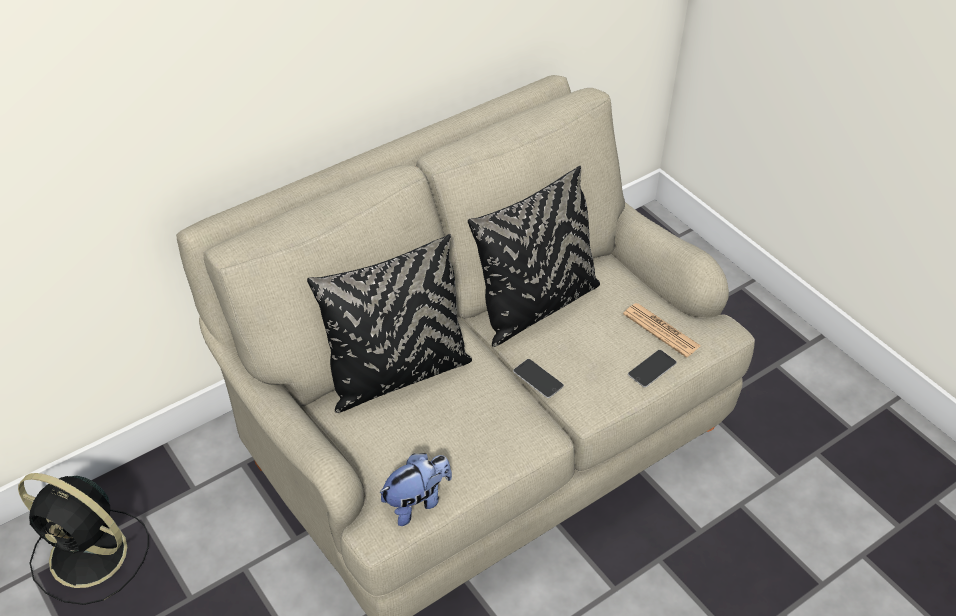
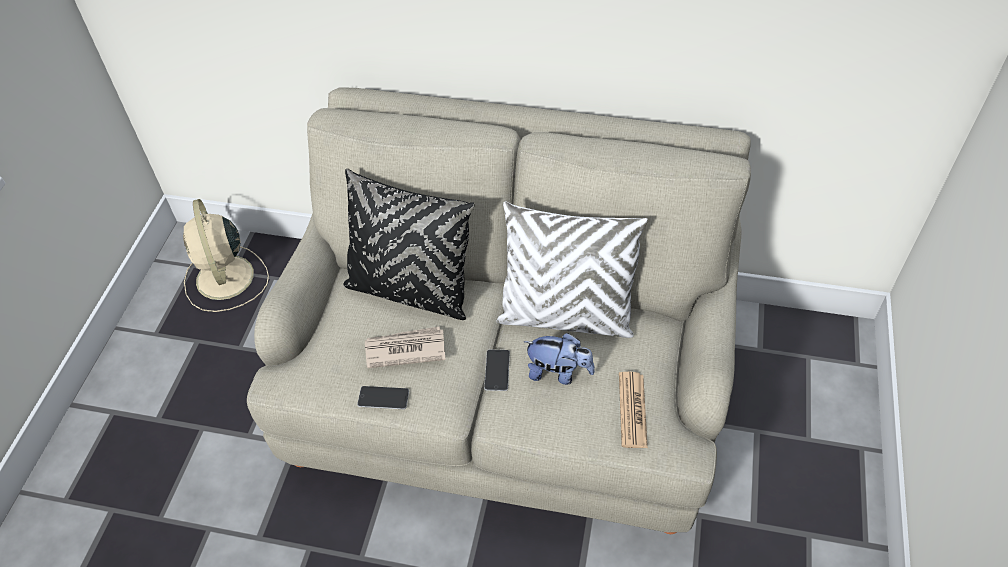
camera: 50 degrees right, 5 degrees up
(91, 555) = (225, 279): black fan -> beige fan
(417, 502) = (314, 385): plush toy -> plush toy (558, 372)
(455, 417) = (404, 349): none -> newspaper
(536, 306) = (566, 316): black pillow -> white pillow
(652, 368) = (585, 432): phone -> phone (383, 398)

